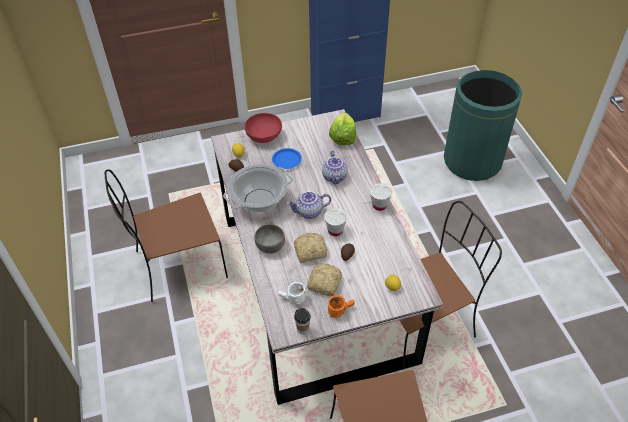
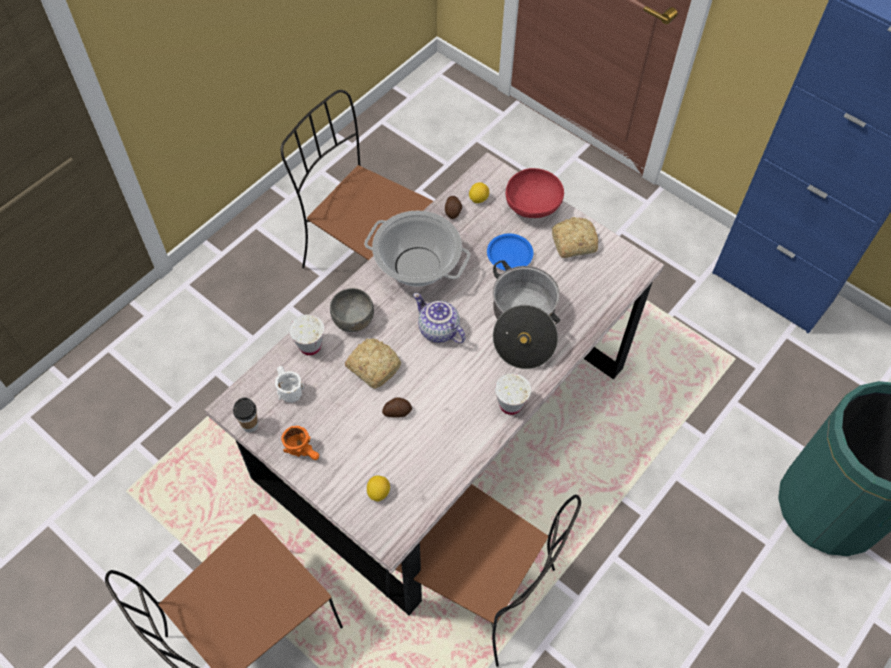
camera: 55 degrees right, 10 degrees up
(324, 284) = (332, 410): bread -> bread (572, 243)
(335, 177) = (523, 325): teapot -> cooking pot
(335, 231) = (428, 376): white cup -> white cup (310, 346)
(342, 137) = (605, 293): lettuce -> none

